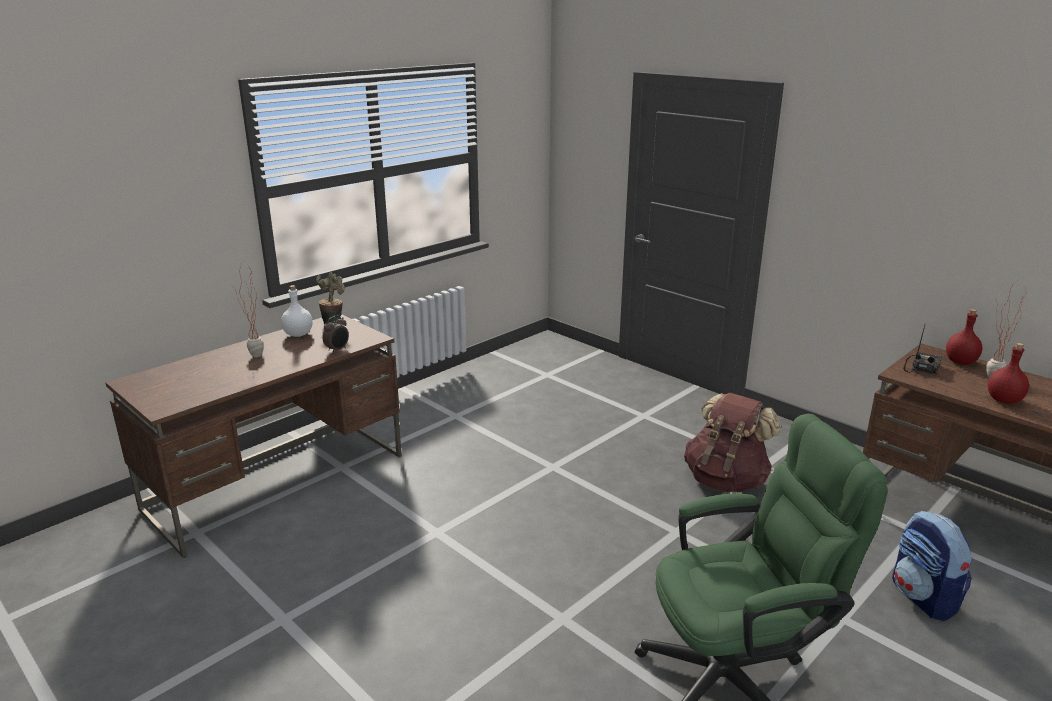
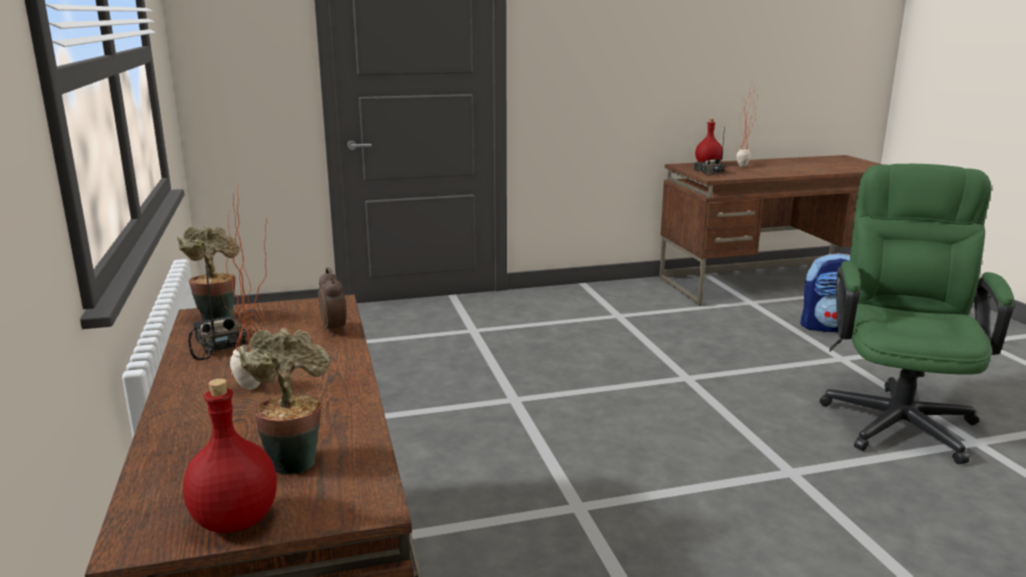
camera: 60 degrees left, 5 degrees down
(192, 386) = (293, 460): none -> potted plant
(299, 334) = (216, 345): white bottle -> radio
(726, 480) = (624, 334): brown backpack -> none
(1004, 400) = (777, 171): red bottle -> red bottle (237, 520)

